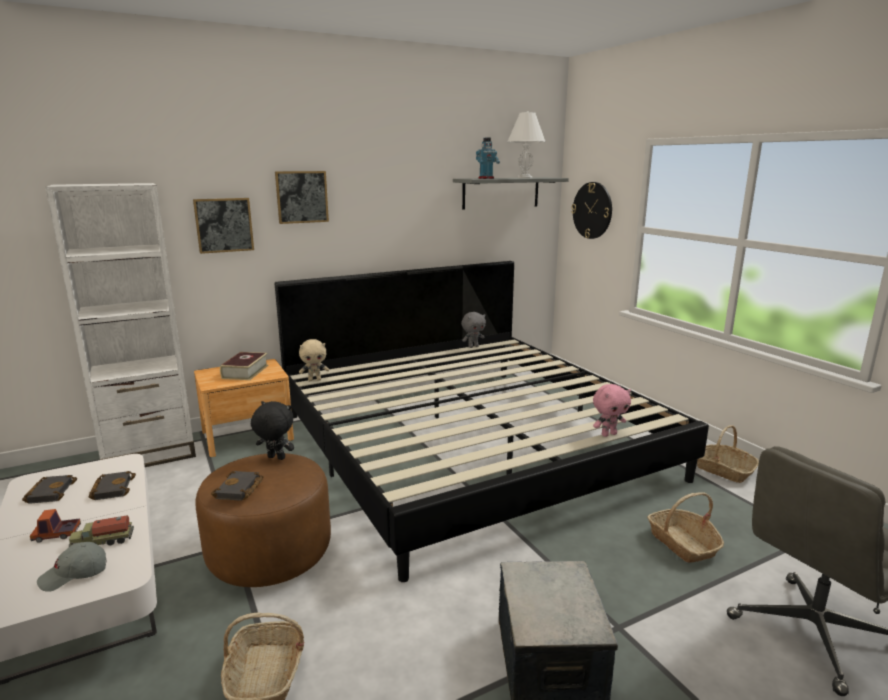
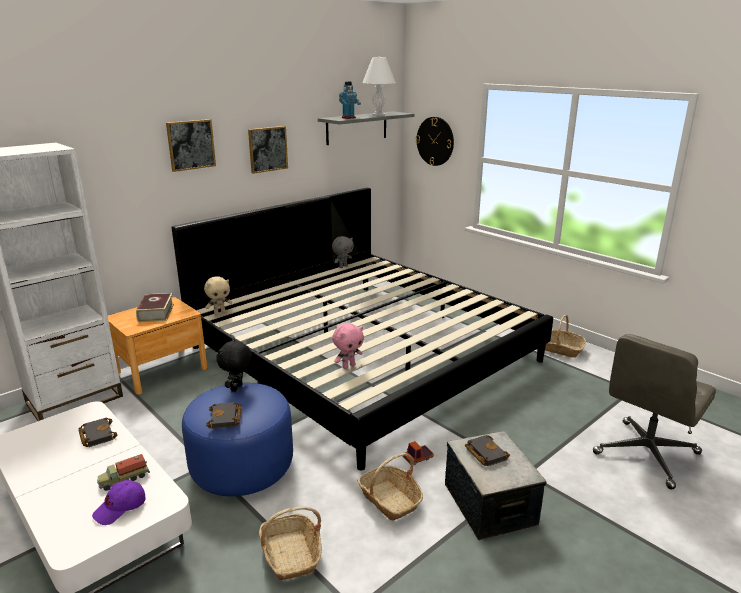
camera: 15 degrees left, 5 degrees up
(50, 492) = (38, 447): black book -> black book (484, 453)
(57, 534) = (76, 480): toy truck -> toy truck (417, 458)
(74, 575) = (120, 508): grey cap -> purple cap
(224, 225) = (123, 177): picture -> picture (267, 149)
(270, 553) = (242, 467): brown ottoman -> blue ottoman
(275, 458) = (237, 388): black plush toy -> black plush toy turned 75 degrees counterclockwise
(608, 434) = (486, 333): pink plush toy -> pink plush toy (348, 366)
(683, 543) = (550, 408): basket -> basket (390, 500)

